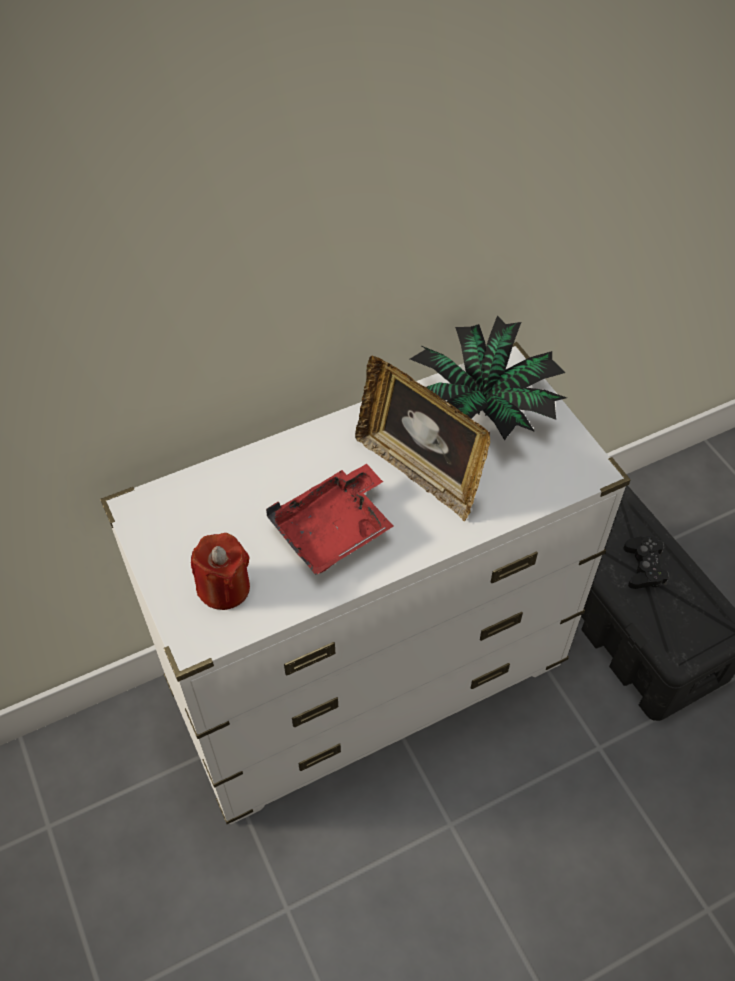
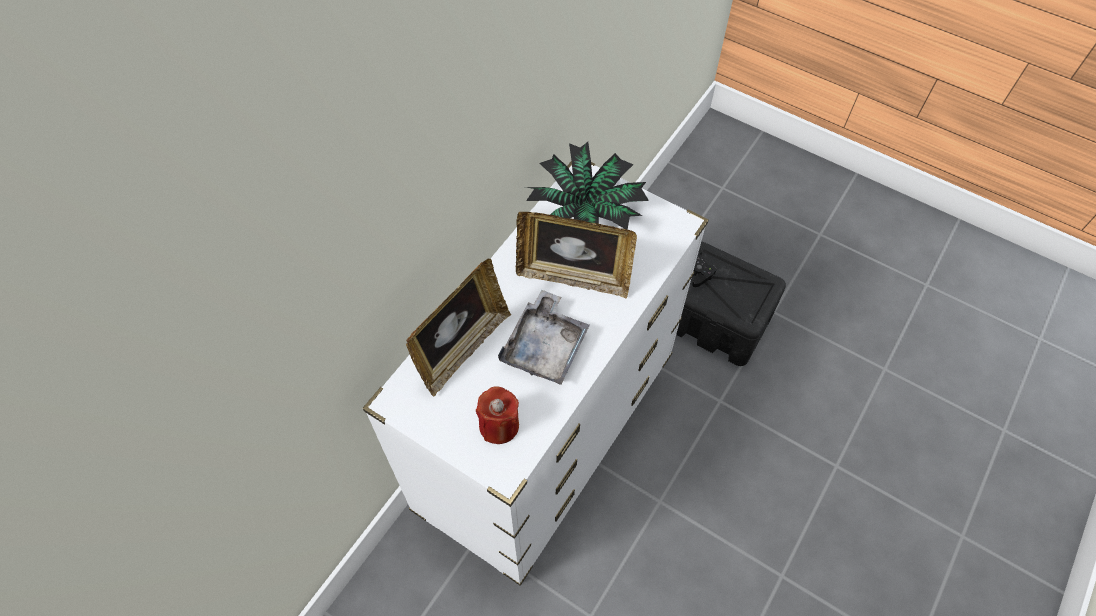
camera: 30 degrees left, 5 degrees up
(243, 489) = (462, 349): none -> picture frame
(334, 530) = (545, 346): red tray -> grey tray

